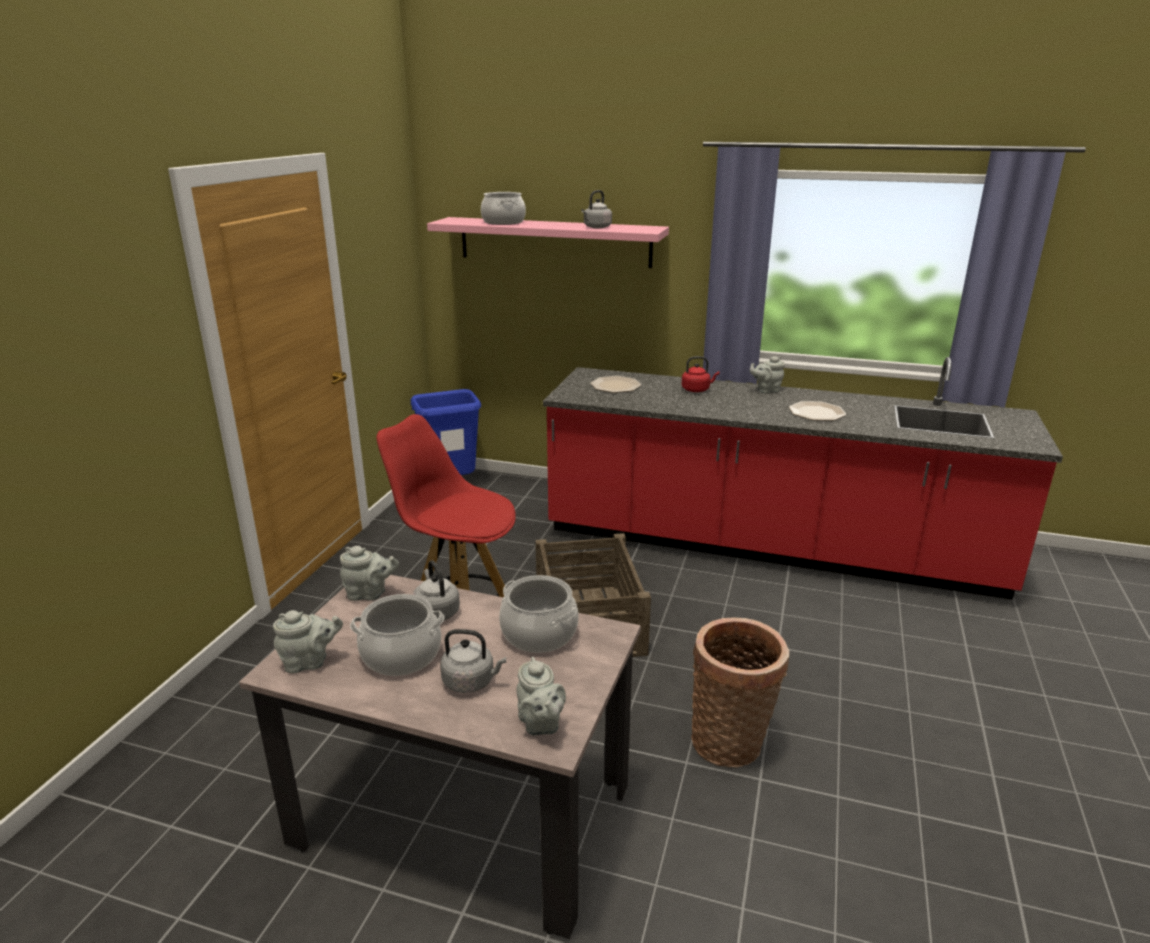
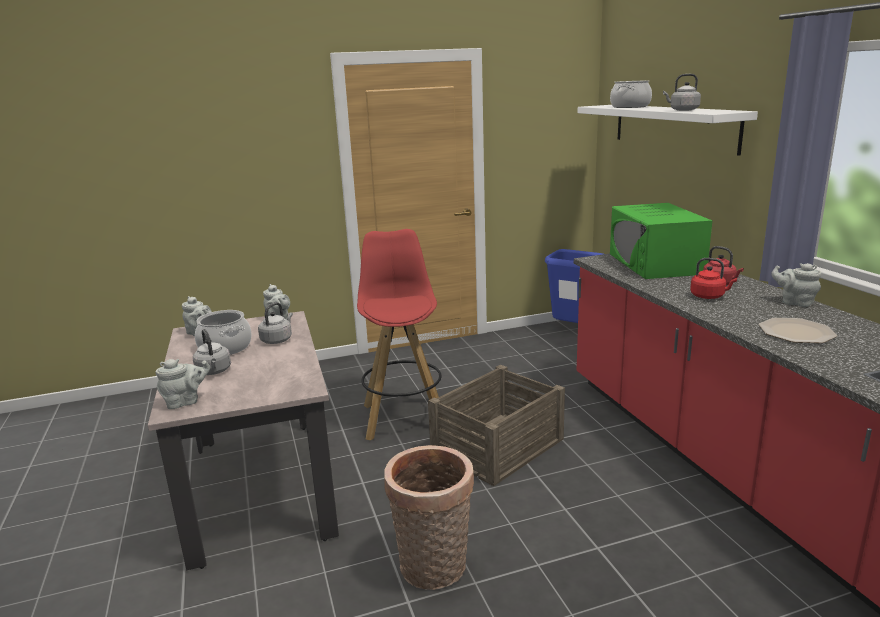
camera: 55 degrees right, 5 degrees down
(539, 633) = (283, 370): cooking pot -> none
(540, 724) = (185, 402): grey teapot -> grey teapot turned 150 degrees counterclockwise
(554, 242) = (673, 127): pink shelf -> white shelf
(616, 386) = (655, 263): plate -> green microwave
(717, 403) = (709, 296): none -> red kettle

